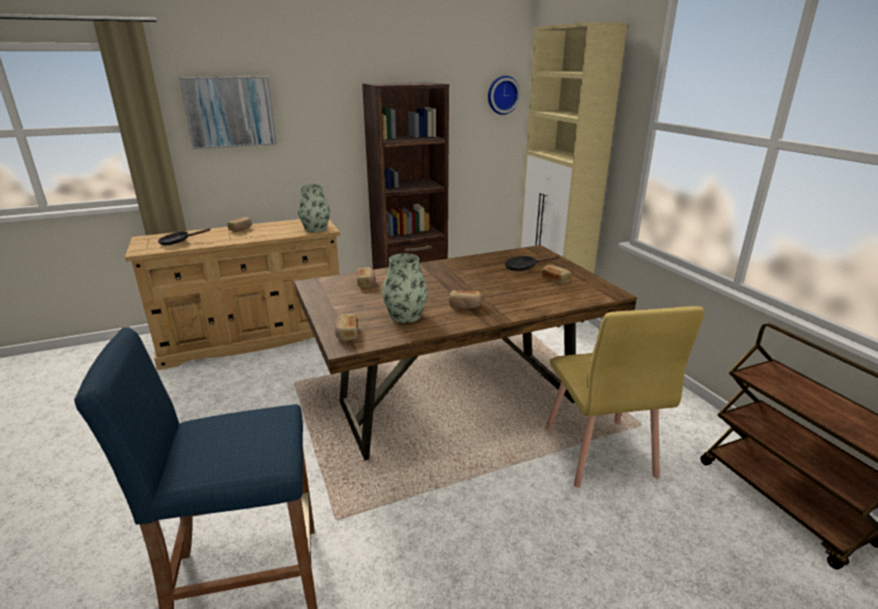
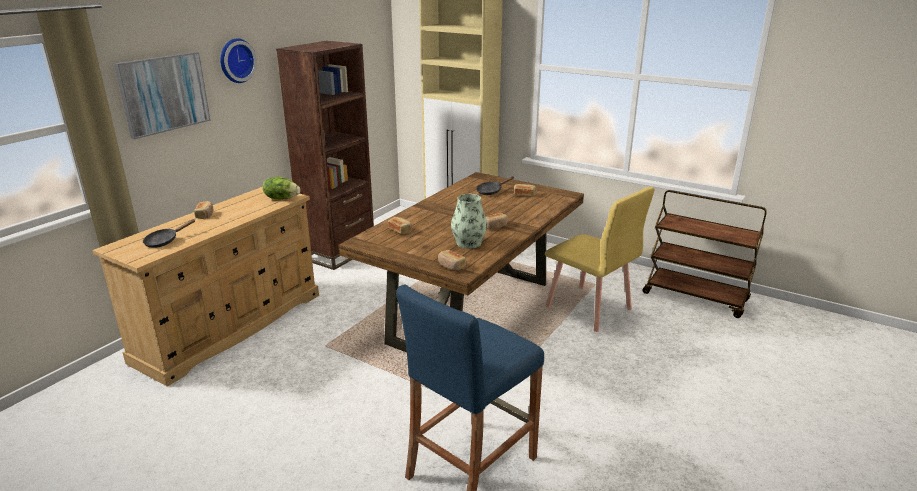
camera: 35 degrees left, 0 degrees up
(315, 229) = (282, 198): vase -> lettuce
(502, 95) = (376, 45): wall clock -> wall clock (235, 60)

